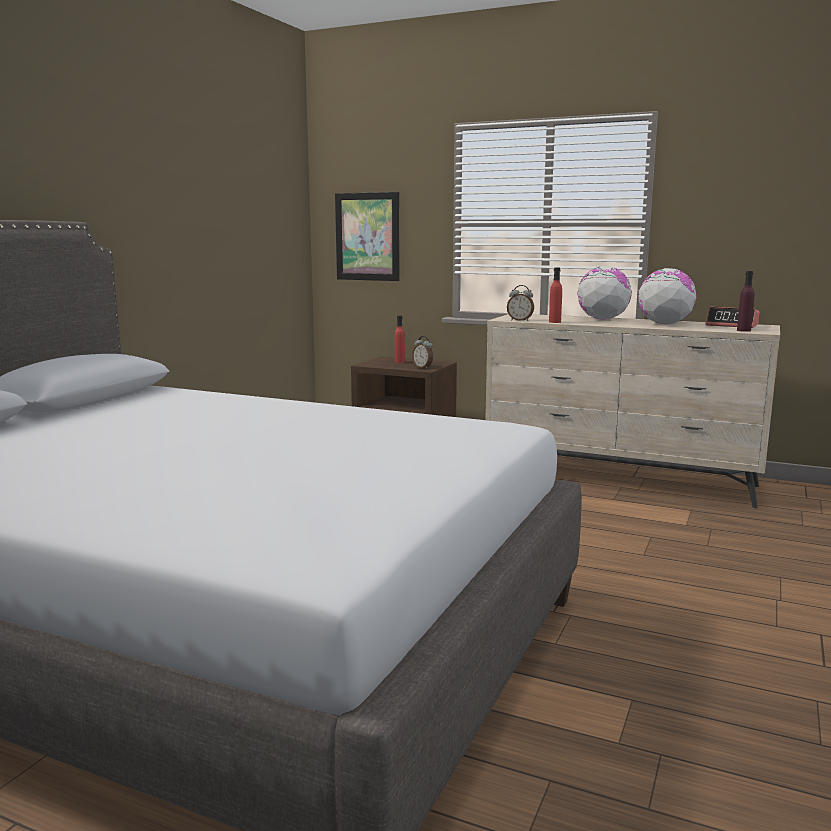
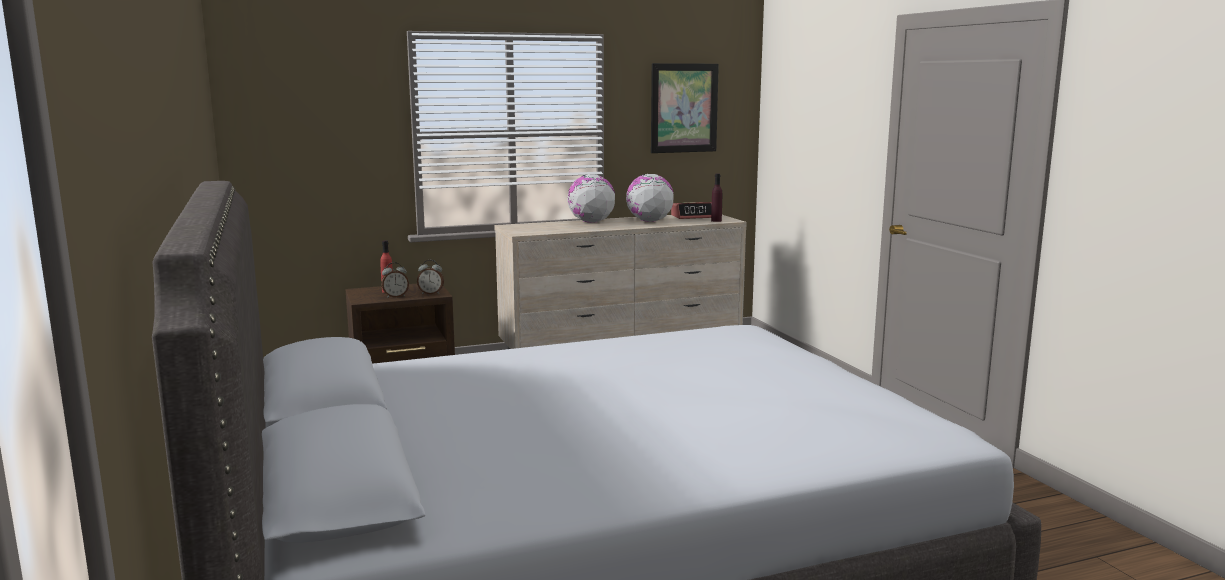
camera: 45 degrees left, 0 degrees up
(367, 236) = (303, 153): picture -> picture (684, 108)
(520, 320) = (539, 232): alarm clock -> alarm clock (395, 296)
(554, 322) = (571, 230): red bottle -> none

